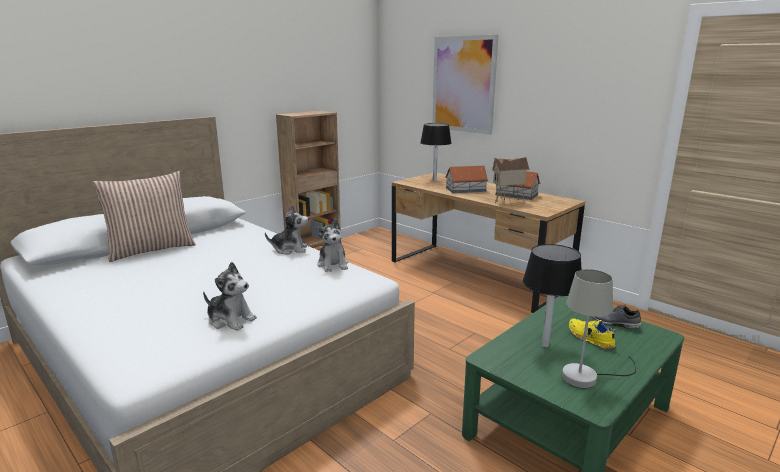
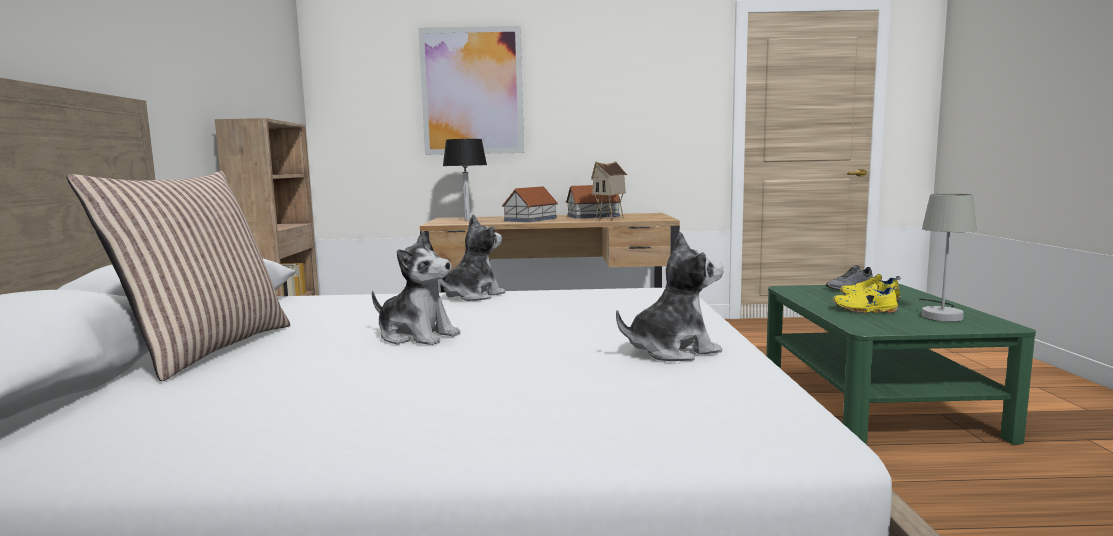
camera: 45 degrees left, 10 degrees down
(333, 264) = (581, 292): plush toy -> plush toy (417, 336)
(545, 345) = (865, 310): black table lamp -> yellow shoe

